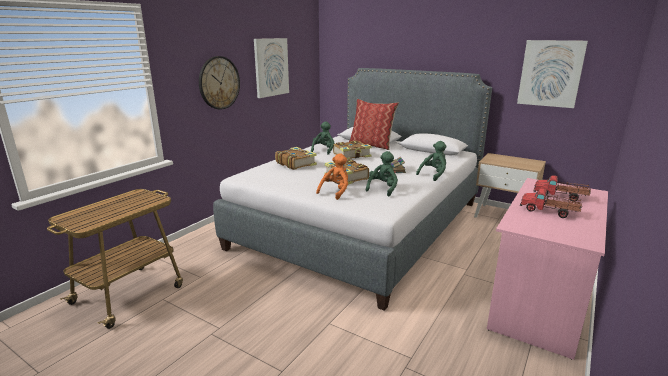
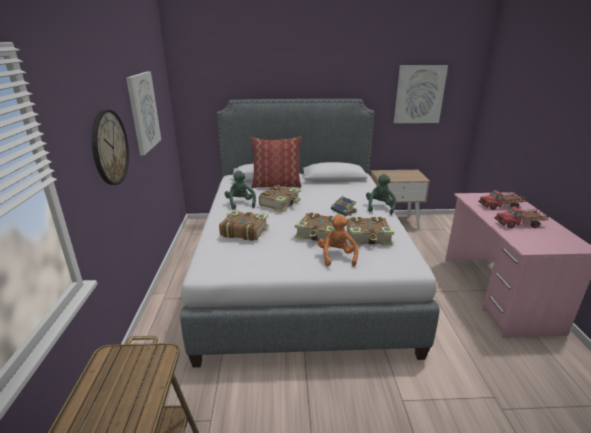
camera: 35 degrees left, 5 degrees up
(382, 189) = (368, 238): green plush toy -> book

